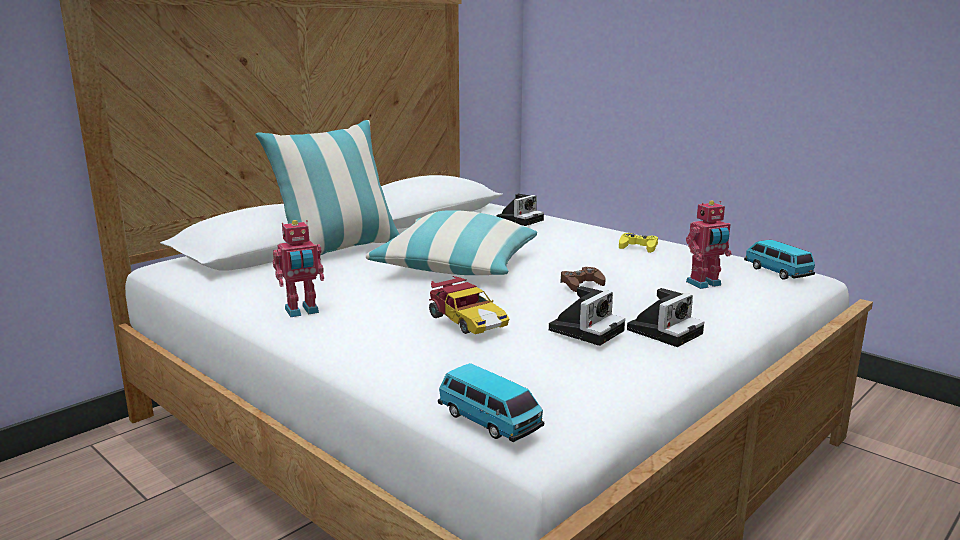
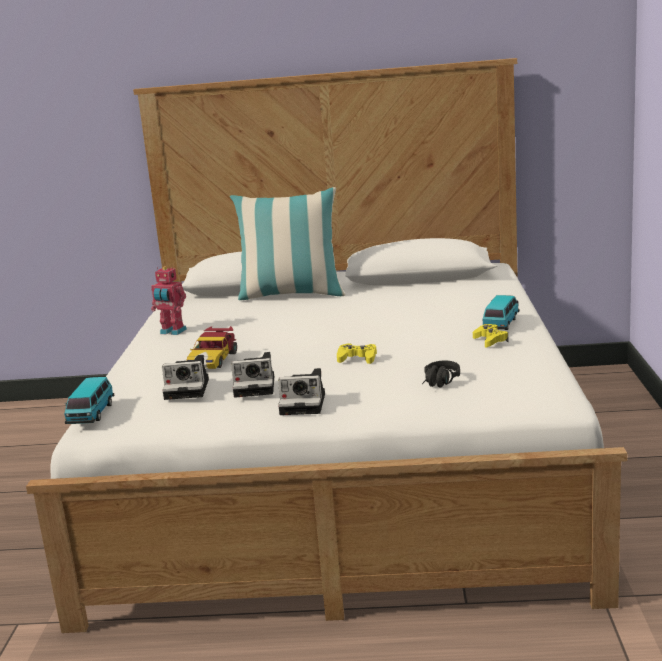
camera: 50 degrees right, 0 degrees up
(456, 266) = (321, 323): pillow -> none
(520, 219) = (474, 294): camera -> camera (189, 389)
(581, 284) = (357, 358): brown game controller -> yellow game controller
(705, 284) = (439, 383): toy robot -> black headphones
(777, 271) = (536, 391): toy car -> toy car (501, 323)

